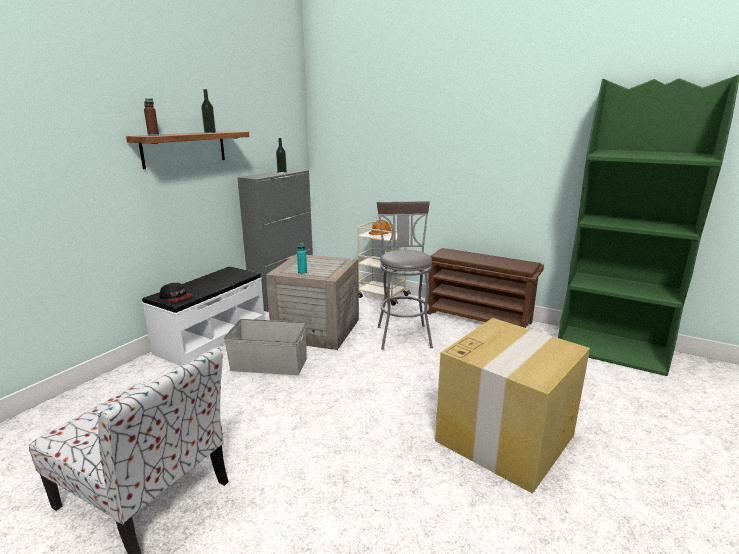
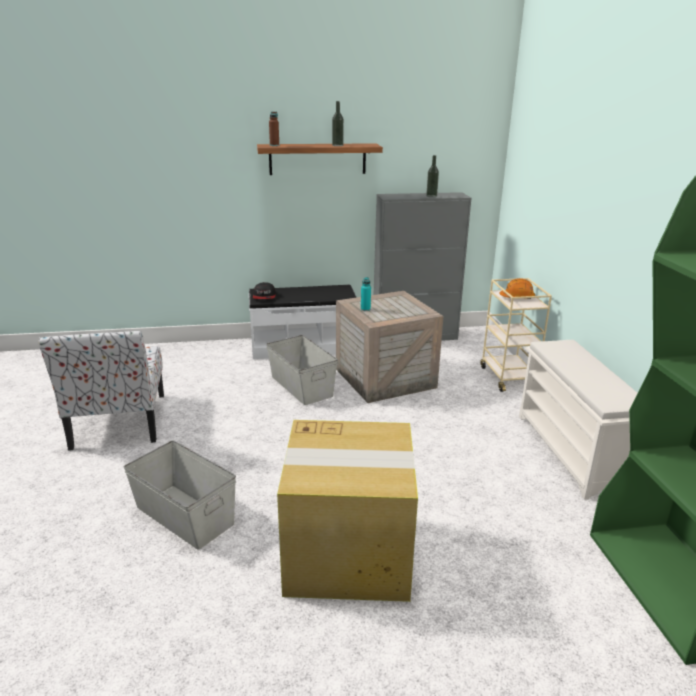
camera: 50 degrees right, 5 degrees up
(374, 508) = (185, 515): none -> grey storage box
(402, 334) = (450, 421): grey stool -> none
(479, 318) = (572, 452): brown shoe rack -> white shoe rack

